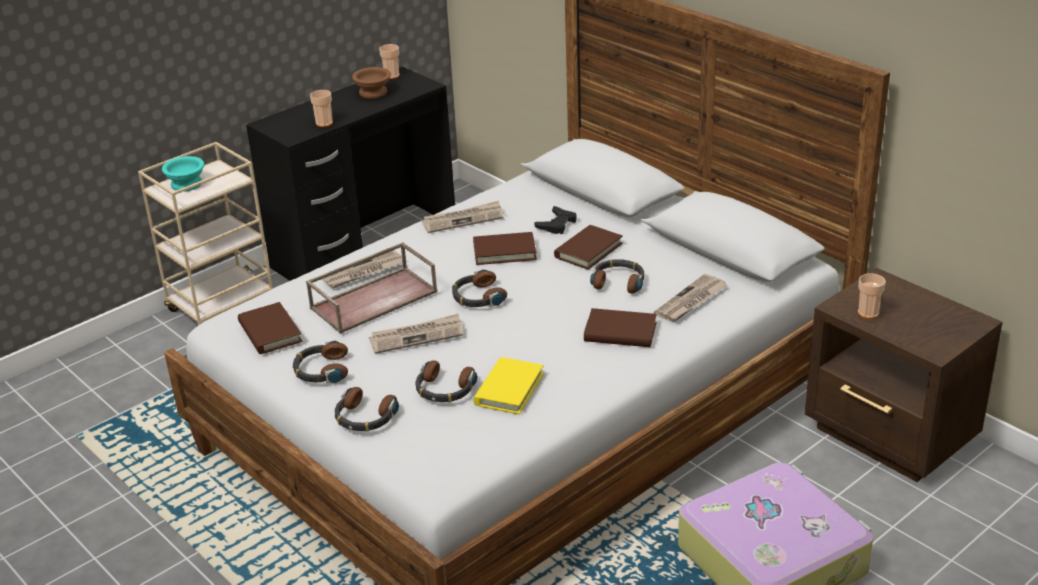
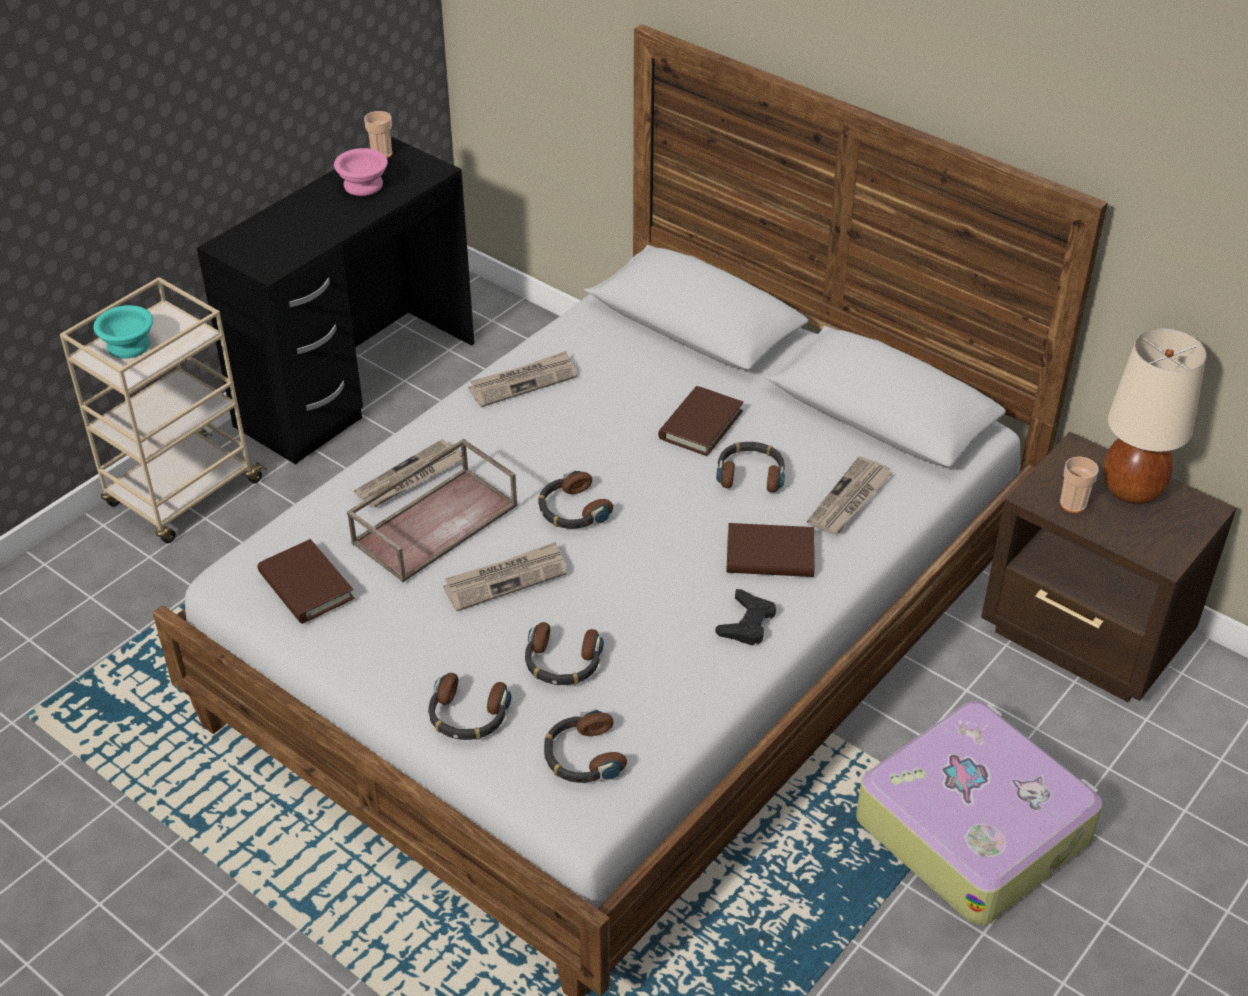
camera: 10 degrees left, 10 degrees up
(321, 370) = (391, 643): headphones -> headphones (582, 756)
(324, 123) = (307, 241): cup -> none
(374, 93) = (365, 186): brown bowl -> pink bowl
(504, 252) = (591, 433): brown book -> none
(509, 389) = (646, 656): yellow book -> none
(557, 224) = (650, 383): black game controller -> black game controller (747, 623)
(918, 306) = (1132, 490): none -> beige table lamp

